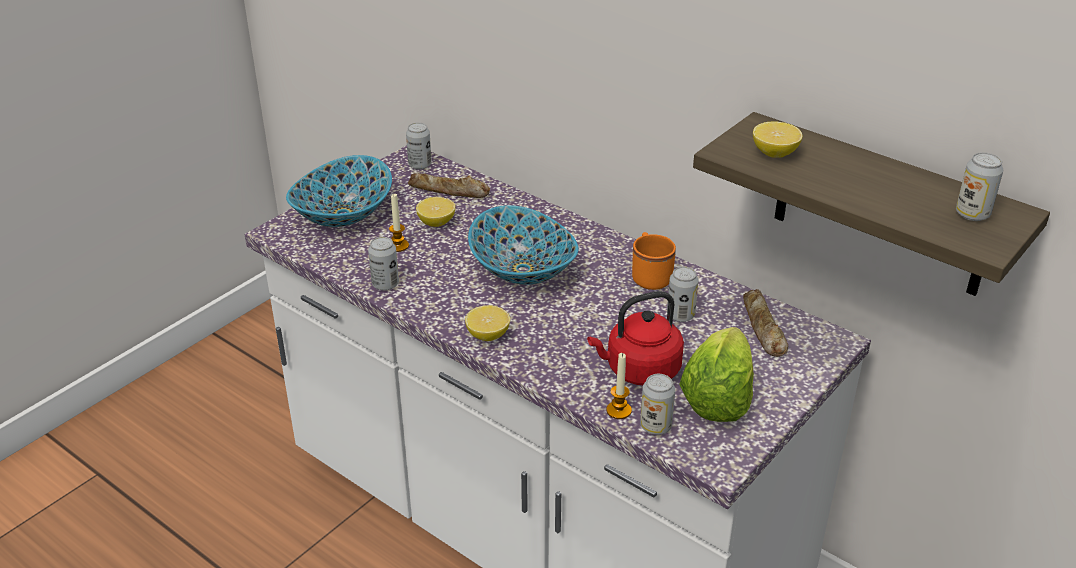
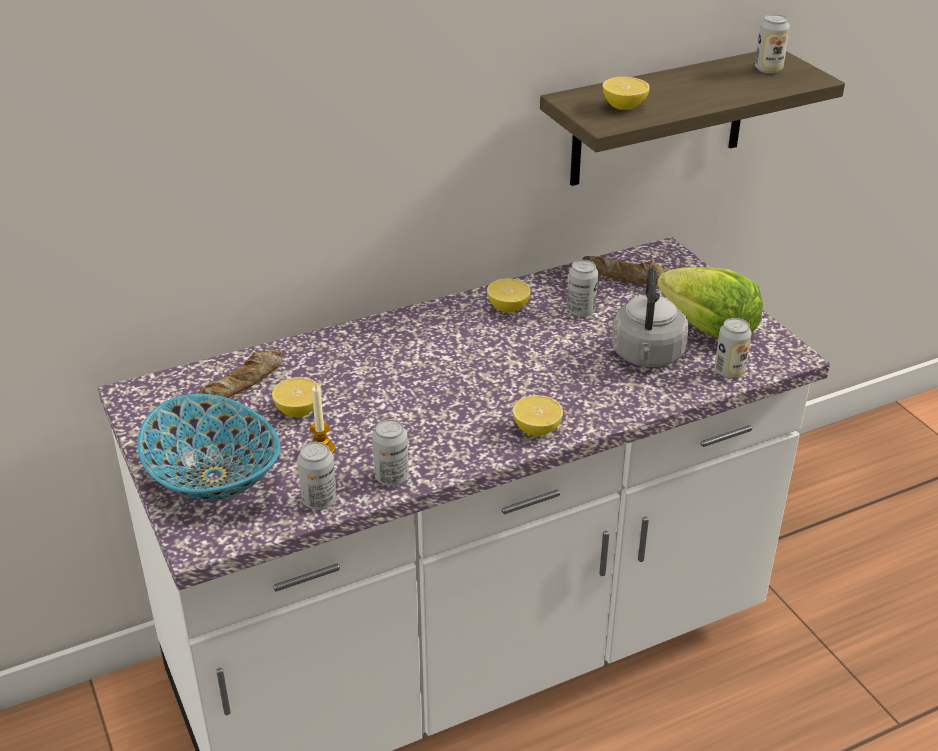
camera: 65 degrees left, 0 degrees up
(420, 165) = (160, 392): can -> can (319, 500)
(524, 270) = (440, 376): bowl -> none
(619, 410) = (698, 384): candle -> none
(639, 370) = (647, 356): red kettle -> grey kettle
(650, 276) = (508, 307): orange mug -> lemon

